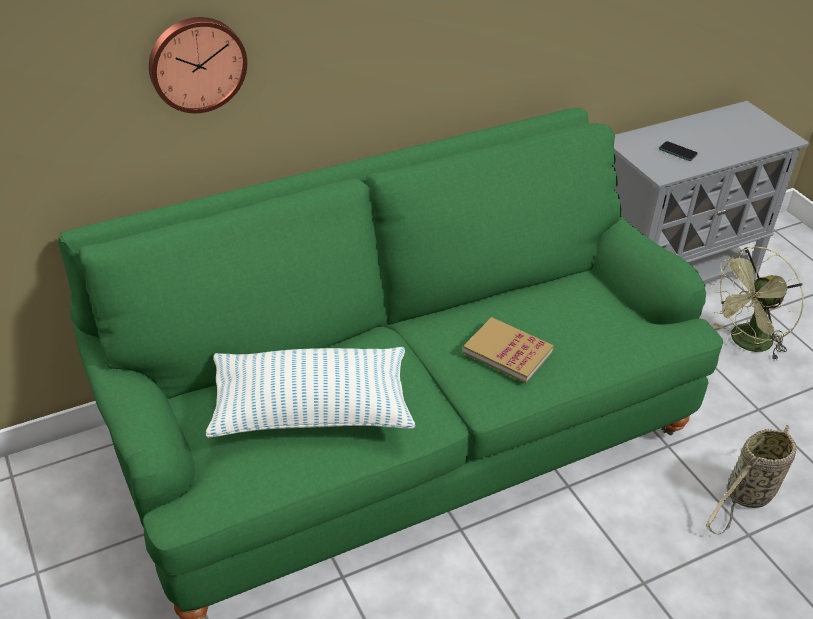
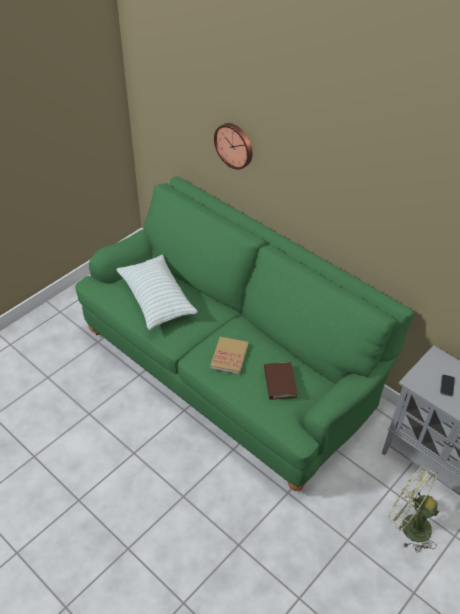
camera: 70 degrees right, 5 degrees up
(585, 313) = (280, 382): none -> brown book
(747, 497) = (267, 541): basket -> none

